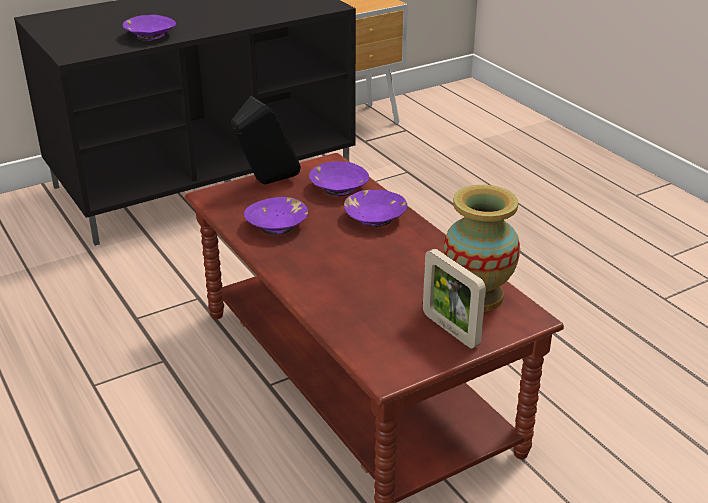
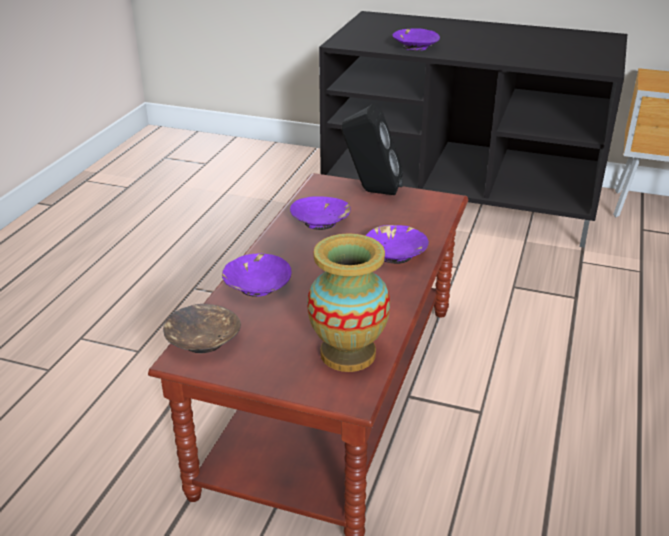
camera: 50 degrees right, 0 degrees up
(338, 188) = (412, 220): purple bowl -> purple bowl (256, 286)
(376, 355) = (203, 341): none -> brown bowl
(450, 330) = (280, 361): picture frame -> none

